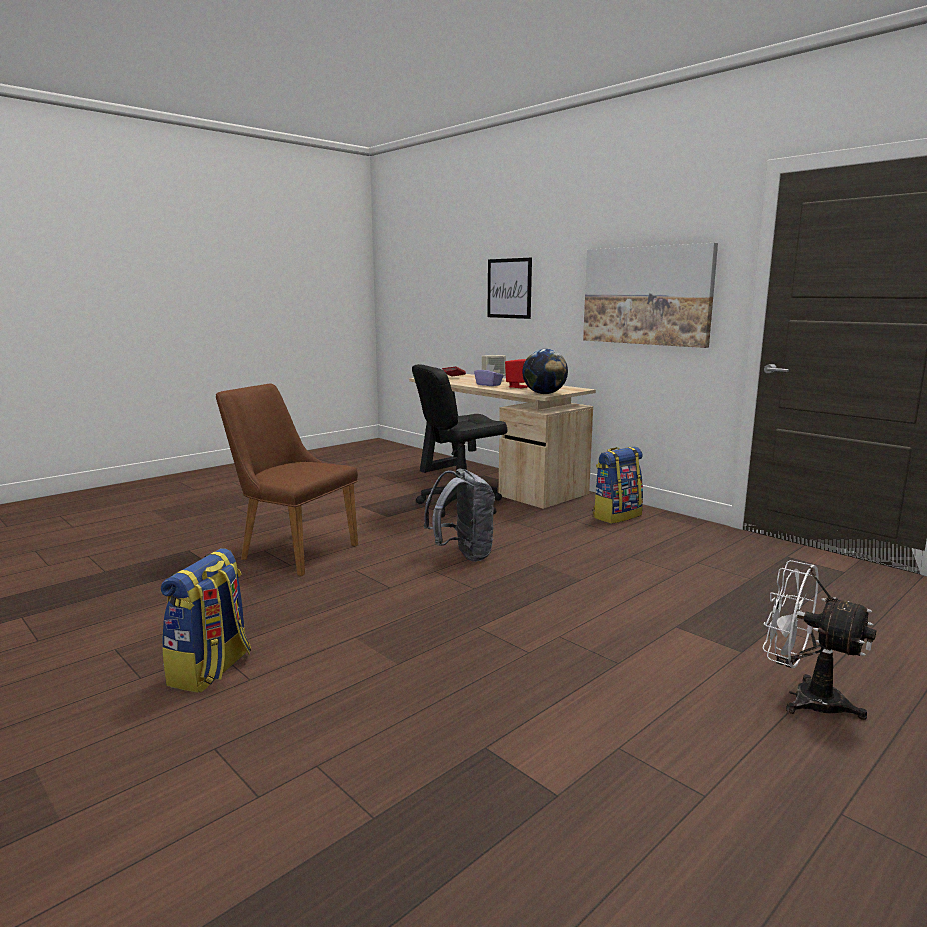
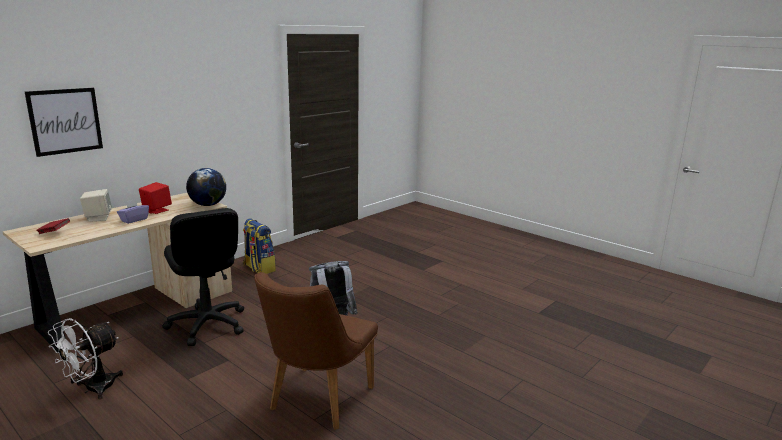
camera: 95 degrees left, 5 degrees up
(211, 670) = (521, 396): backpack -> none
(646, 295) = (217, 112): picture -> none
(804, 698) = (473, 256): white fan -> white fan (92, 389)

